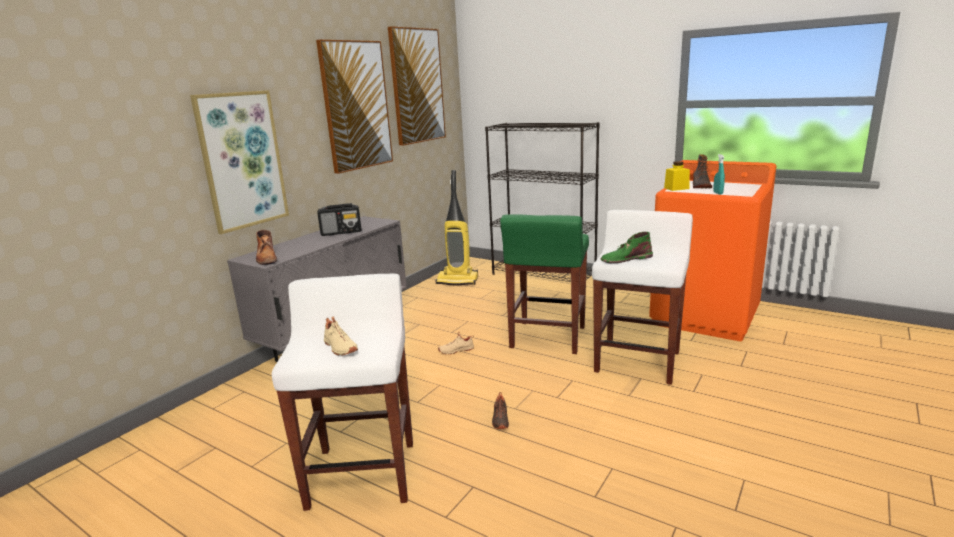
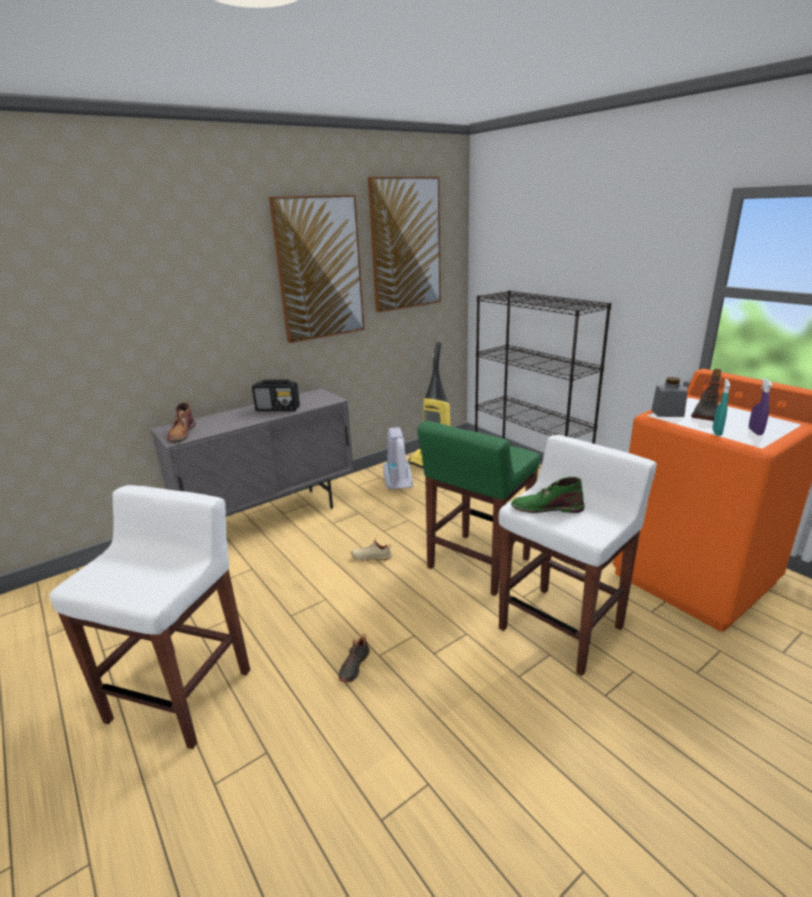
camera: 20 degrees right, 5 degrees up
(242, 160) = (172, 329): picture -> none
(339, 348) = (128, 577): beige shoe -> none
(443, 302) = (400, 489): none -> vacuum cleaner
(676, 188) = (667, 413): yellow jar -> grey jar
(739, 190) = (755, 432): none -> purple spray bottle

